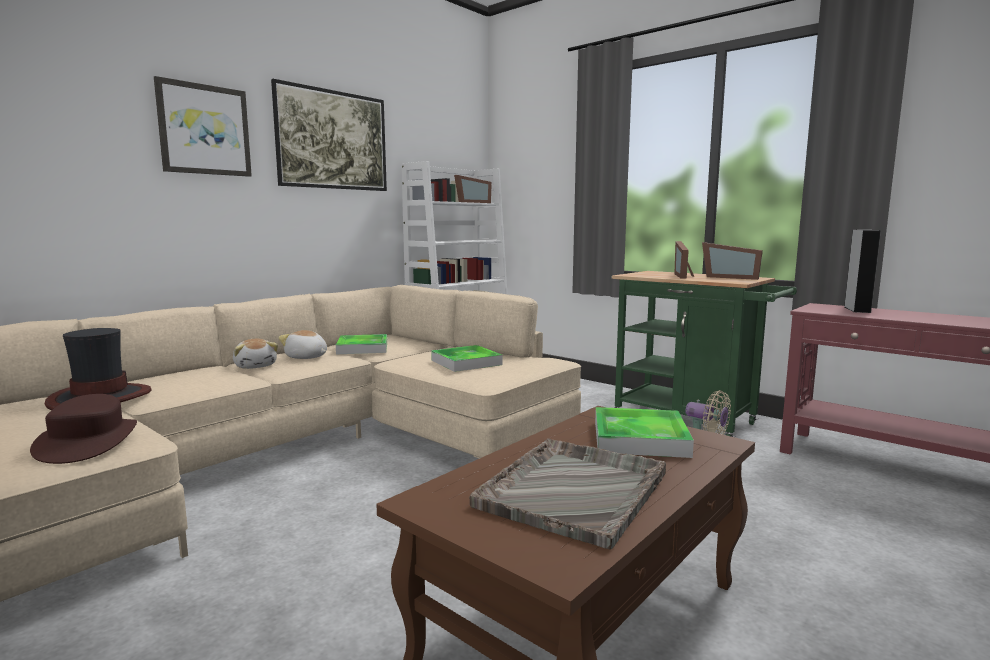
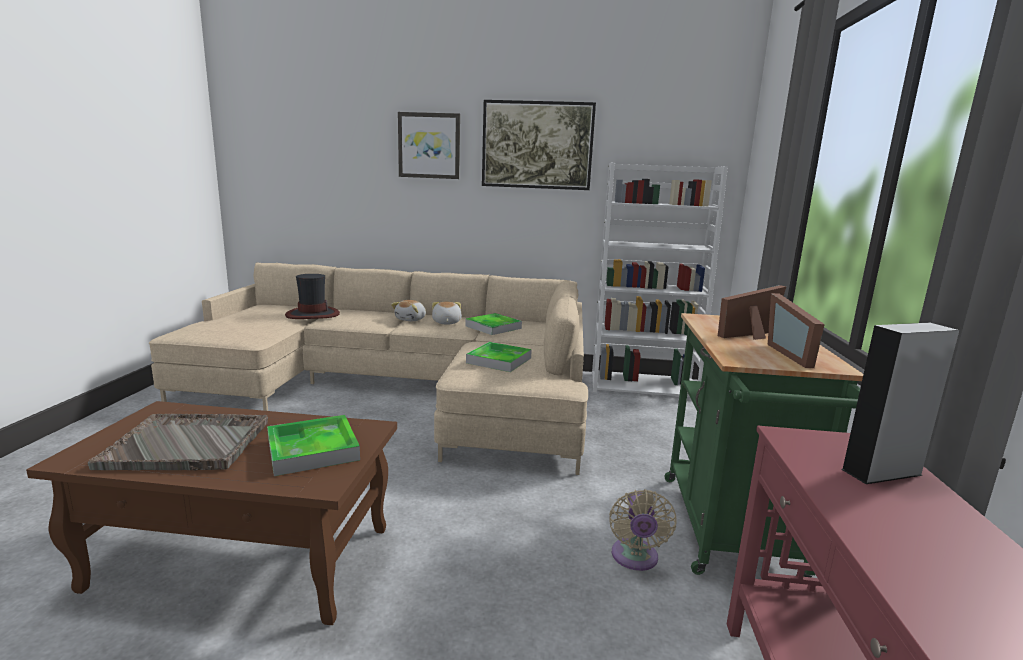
camera: 55 degrees right, 5 degrees up
(88, 441) = (244, 332): brown hat -> none
(471, 202) = (684, 205): picture frame -> none

